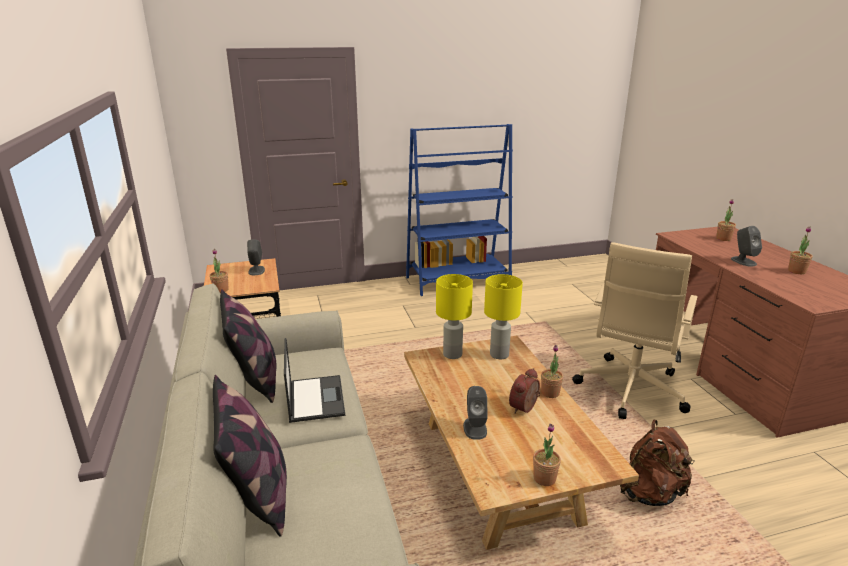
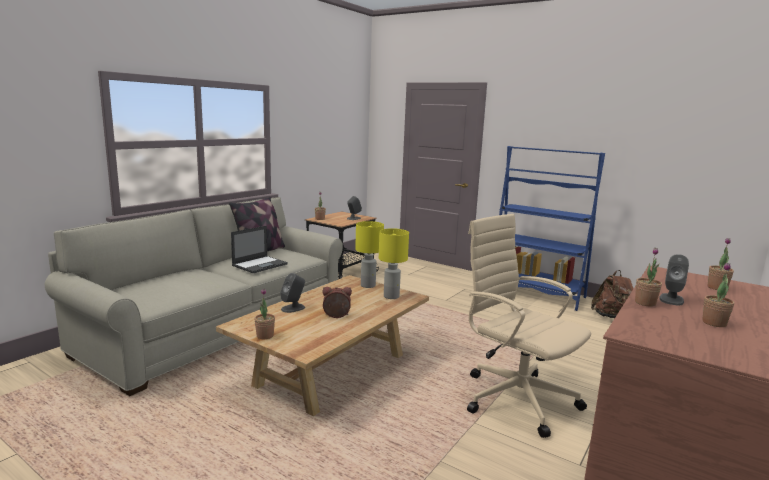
camera: 50 degrees right, 10 degrees down
(258, 495) = (170, 275): pillow -> none
(550, 393) = (367, 319): potted plant -> potted plant (645, 303)
(629, 390) = (516, 398): beige office chair -> beige office chair turned 60 degrees clockwise
(650, 493) = (384, 437): brown backpack -> brown backpack (612, 317)

